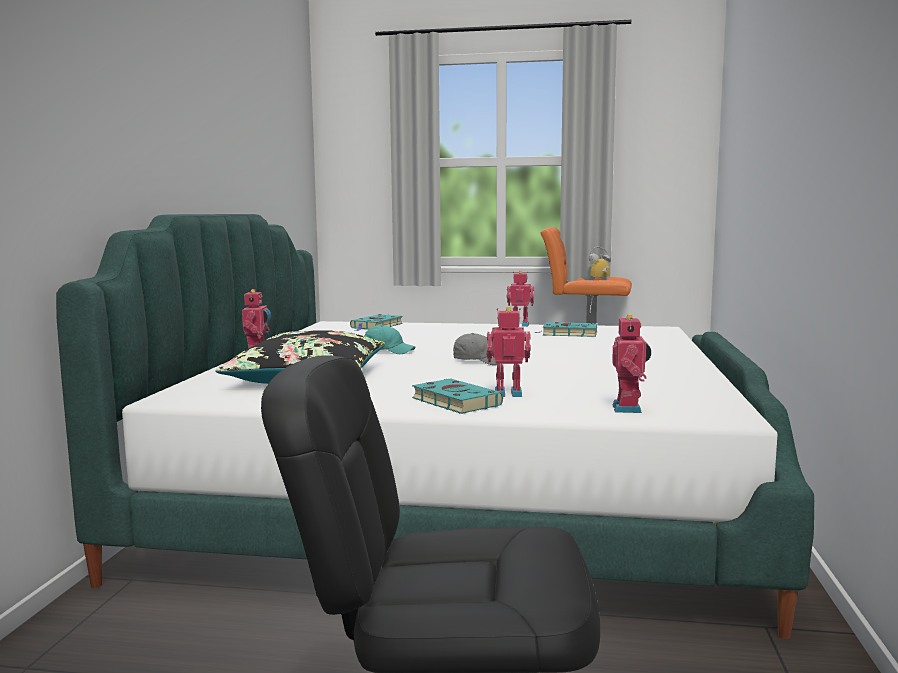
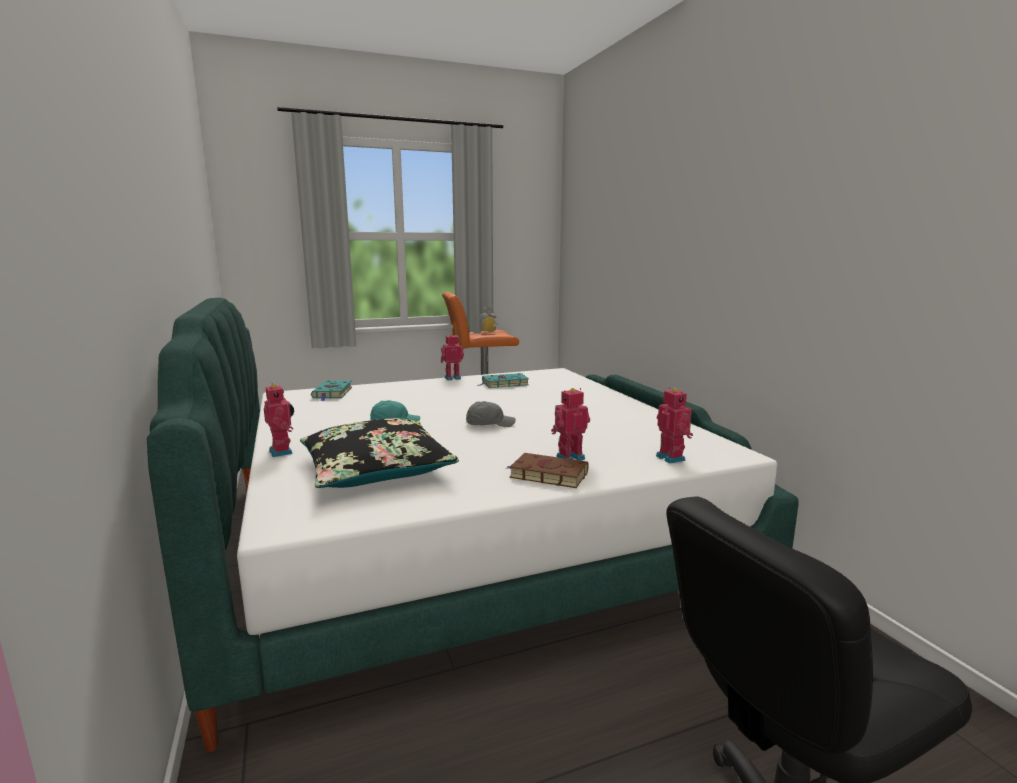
camera: 30 degrees left, 5 degrees up
(454, 401) = (546, 475): turquoise book -> brown book

